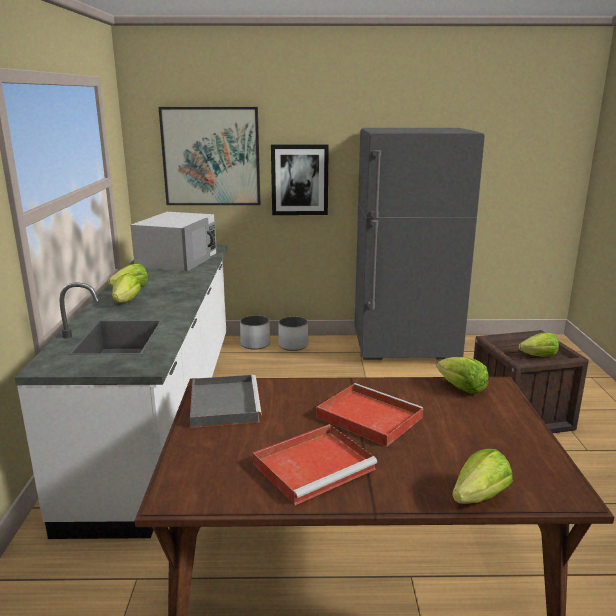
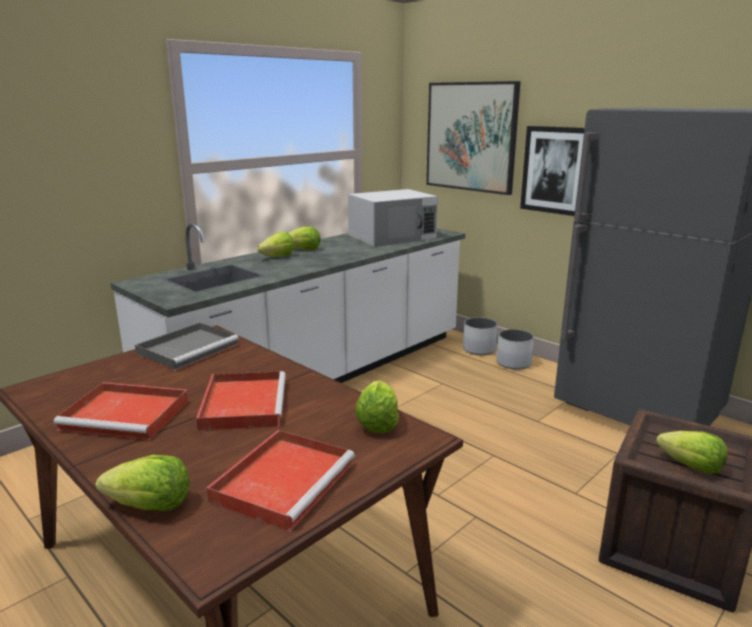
camera: 45 degrees right, 0 degrees up
(499, 441) = (284, 480): none -> red tray

